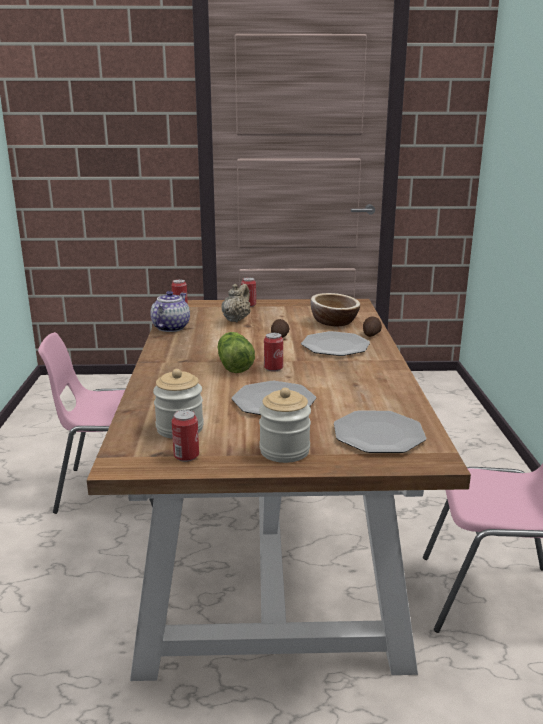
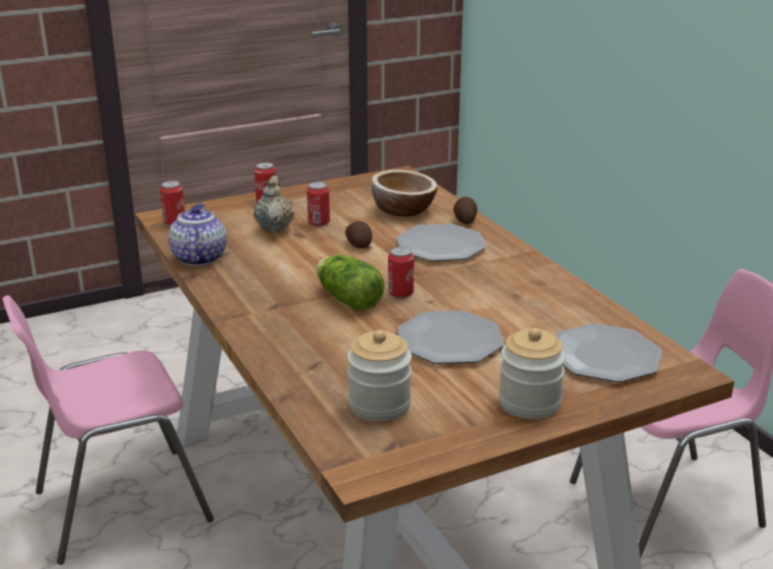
camera: 25 degrees left, 5 degrees up
(186, 456) = (429, 440): can -> can (319, 223)

